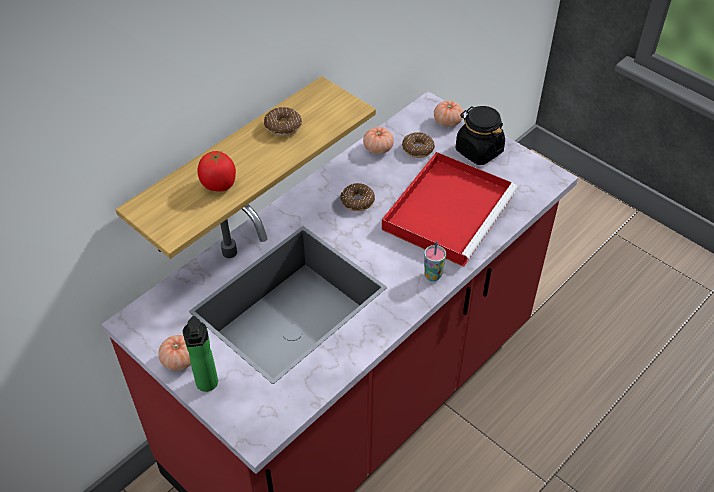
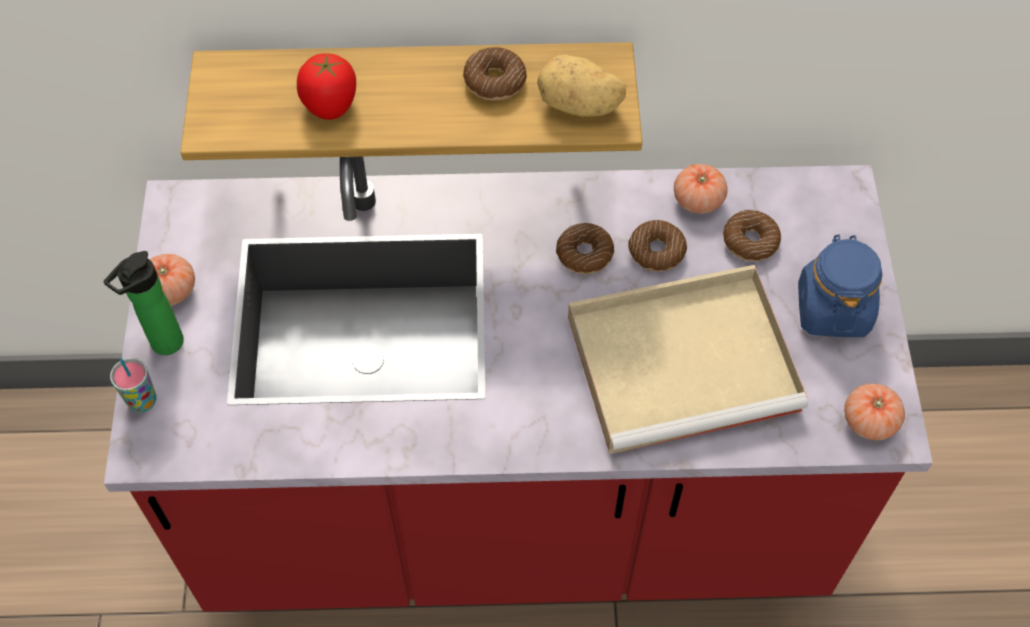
camera: 45 degrees right, 10 degrees up
(332, 112) = (579, 106): none -> potato
(386, 179) = (656, 251): none -> donut
(432, 275) = (557, 432): cup -> cup (143, 401)
(447, 122) = (841, 232): tomato -> tomato (869, 421)
(449, 210) = (687, 360): red tray -> beige tray
(478, 151) = (832, 309): black jar -> blue jar

